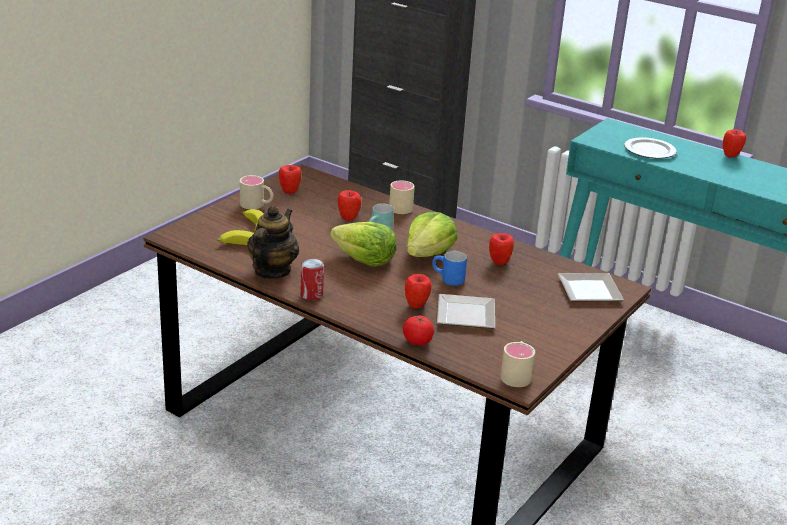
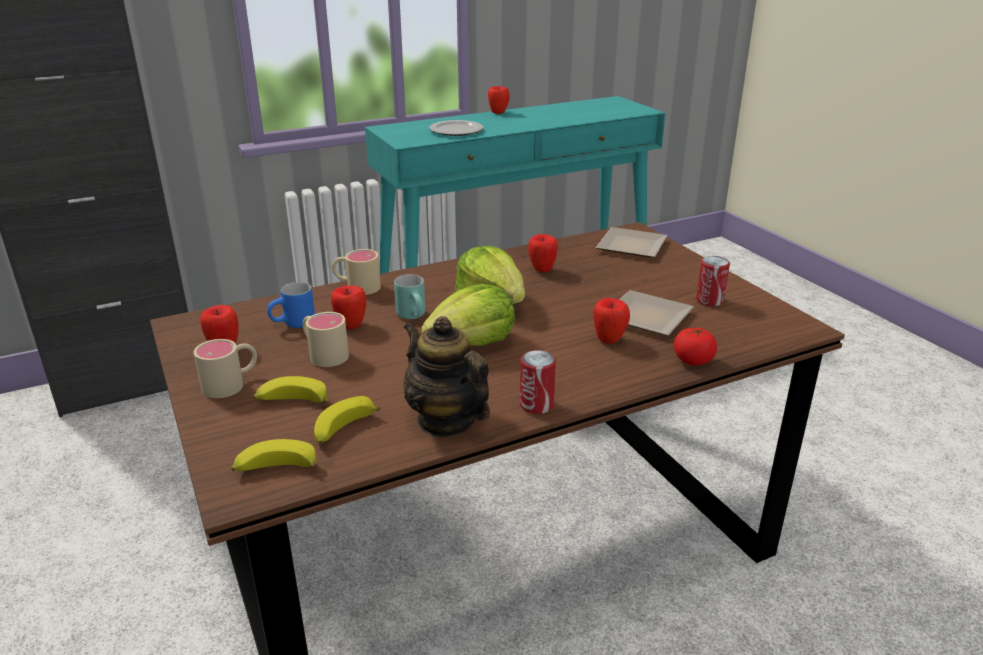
camera: 60 degrees left, 0 degrees up
(195, 239) = (275, 469): none -> banana
(447, 280) = (562, 307): blue mug -> blue mug (294, 325)
(516, 374) = (783, 323): beige mug -> beige mug (323, 353)
(523, 337) = (709, 300): none -> can

